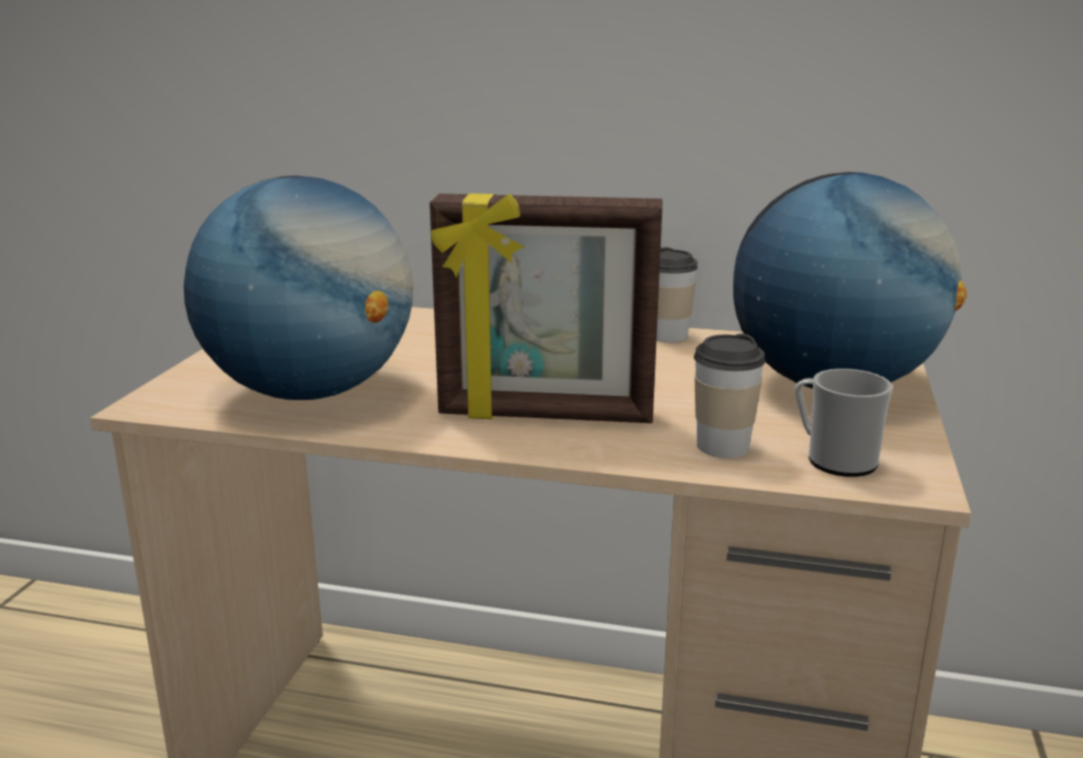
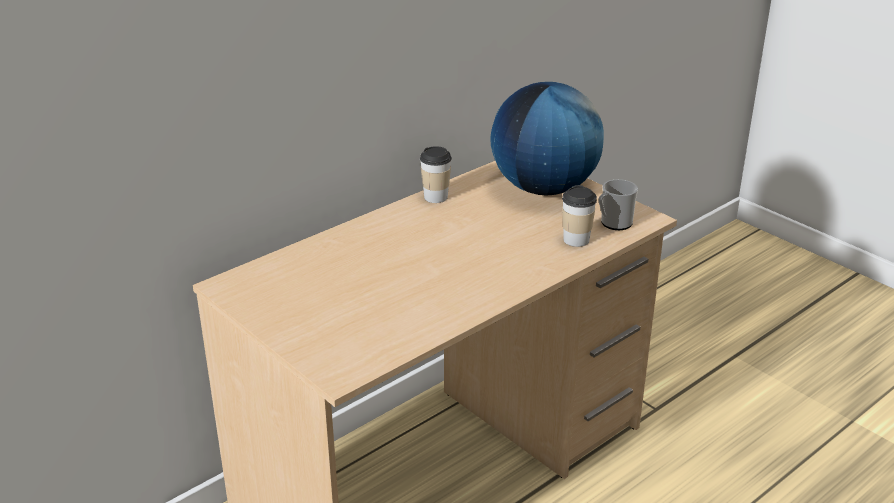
camera: 55 degrees left, 10 degrees up
(310, 392) = (385, 320): globe -> none
(545, 416) = (497, 267): picture frame -> none

